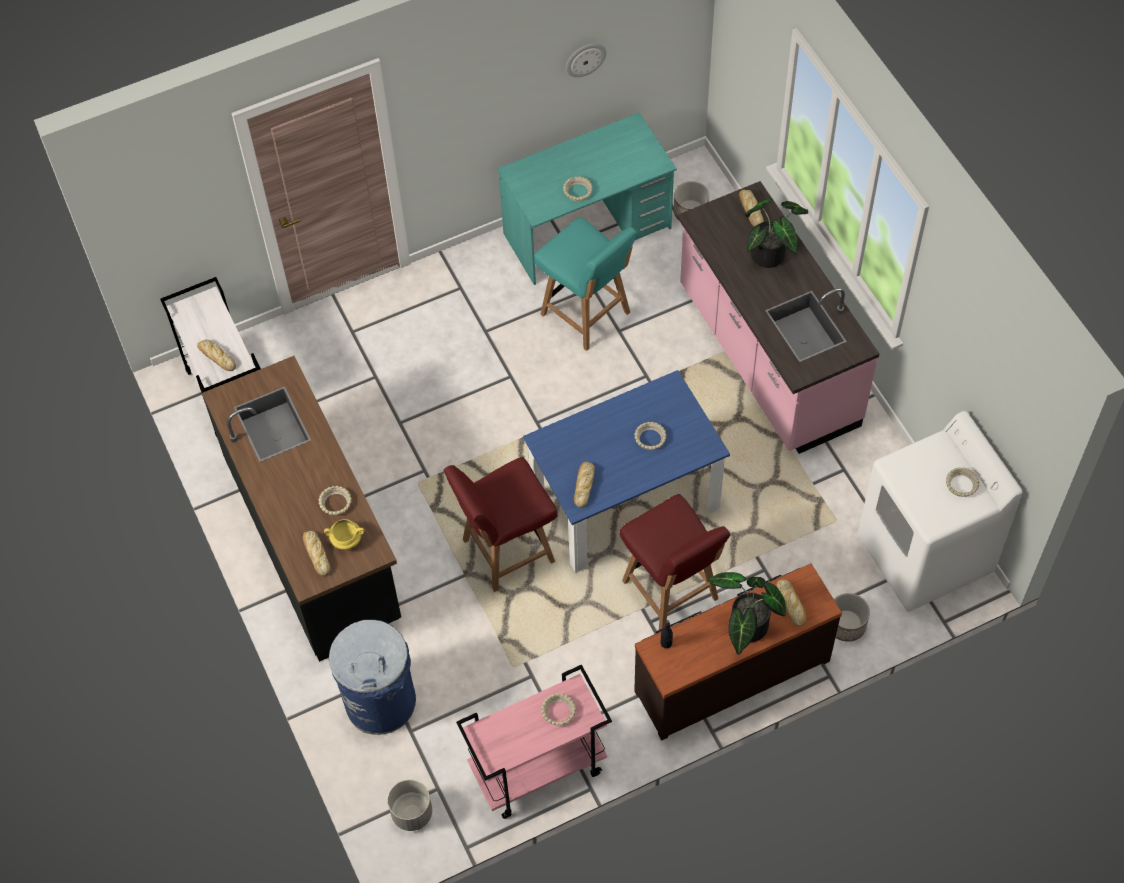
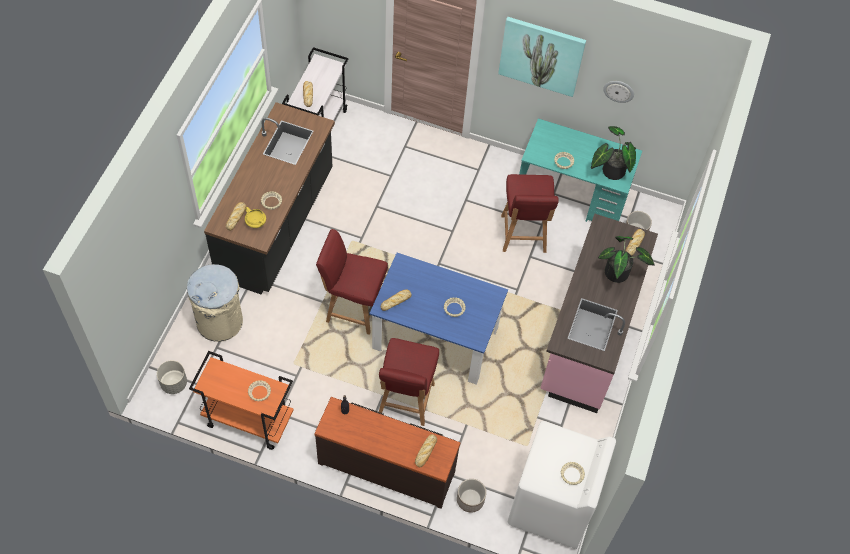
camera: 40 degrees right, 0 degrees up
(381, 701) = (220, 321): blue trash can -> beige trash can
(475, 84) = (541, 55): none -> picture
(537, 770) = (247, 420): pink cart -> orange cart
(587, 315) = (523, 235): turquoise chair -> red chair
(745, 628) = (390, 441): potted plant -> potted plant (610, 170)

